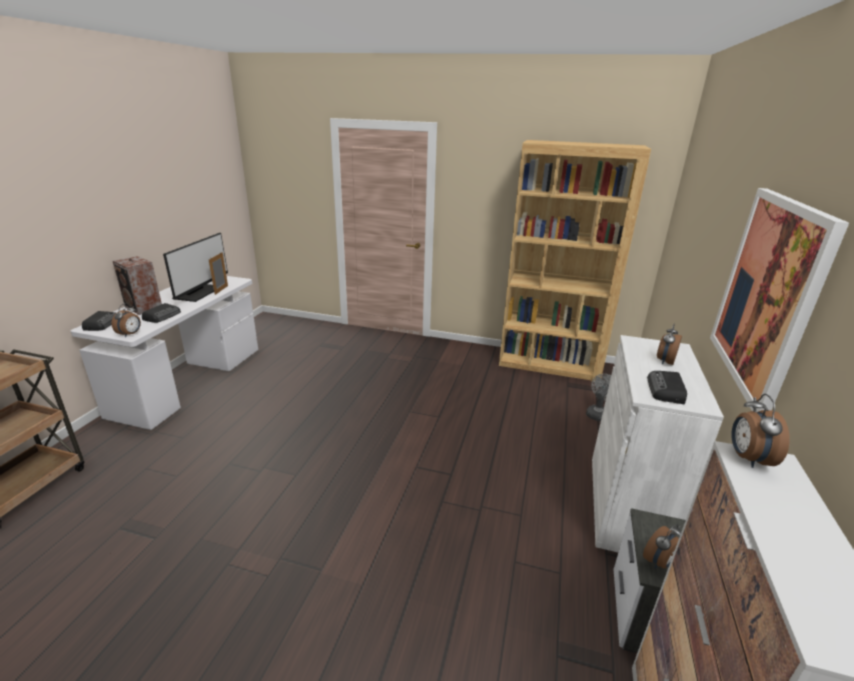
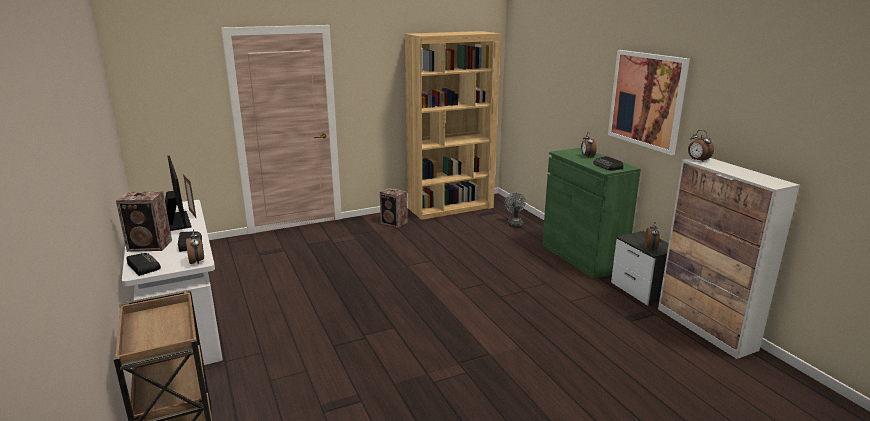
camera: 40 degrees left, 5 degrees down
(467, 359) = (394, 223): none -> speaker
(626, 505) = (582, 257): white cabinet -> green cabinet

